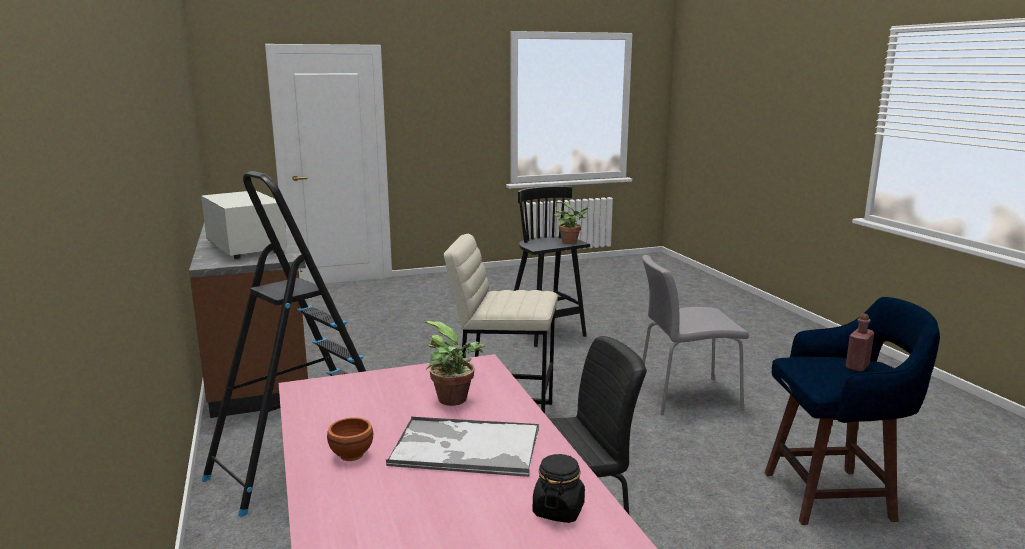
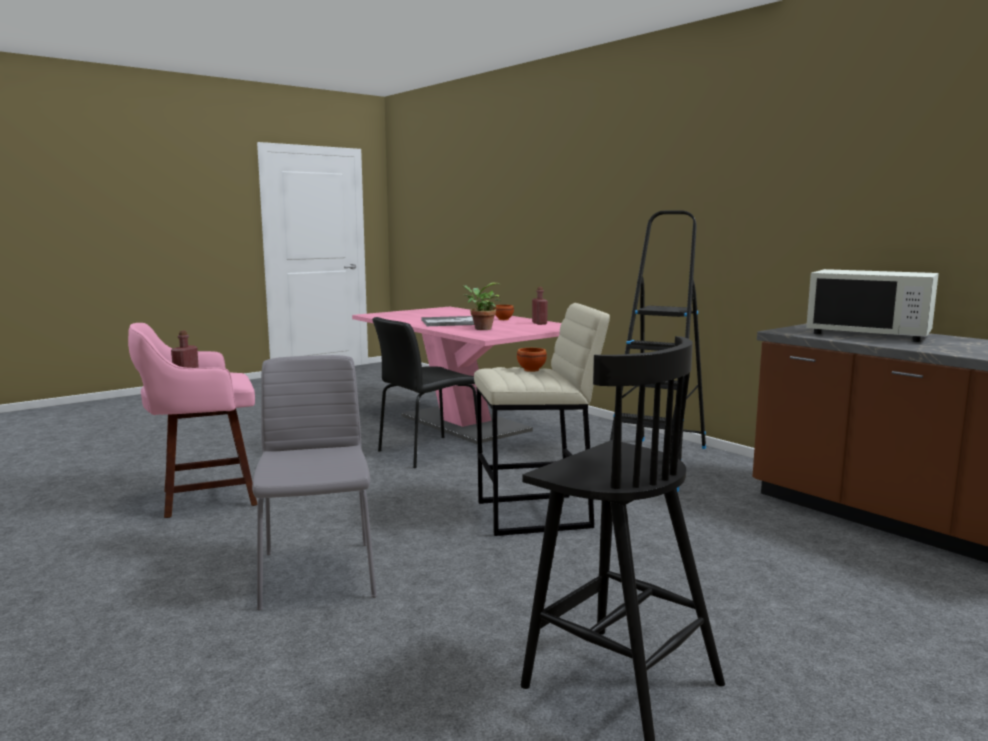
camera: 160 degrees right, 5 degrees down
(325, 414) = (539, 323): none -> red bottle
(506, 298) = (532, 370): none -> brown bowl
(558, 510) = (404, 318): black jar -> none
(571, 242) = (567, 472): potted plant -> none
(684, 396) = (317, 571): grey chair -> grey chair turned 75 degrees counterclockwise
(833, 496) = (204, 498): blue stool -> pink stool

